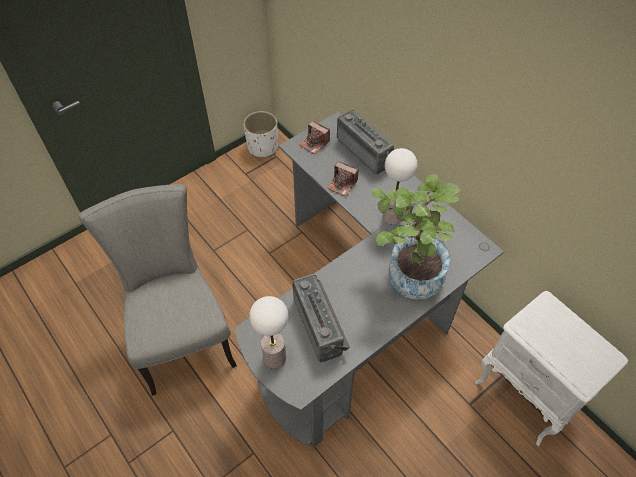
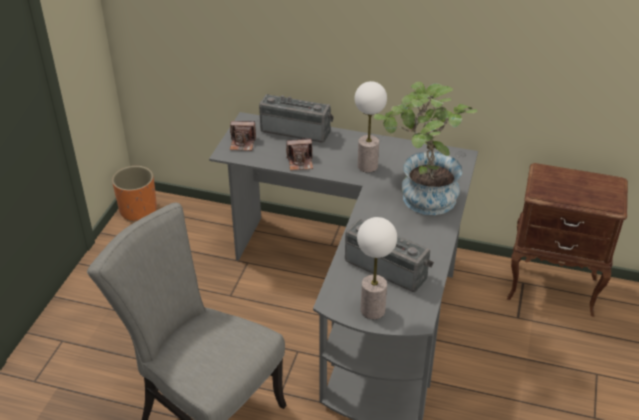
camera: 35 degrees left, 15 degrees down
(262, 147) = (138, 210): white planter -> orange planter
(523, 397) = (552, 289): white nightstand -> brown nightstand

